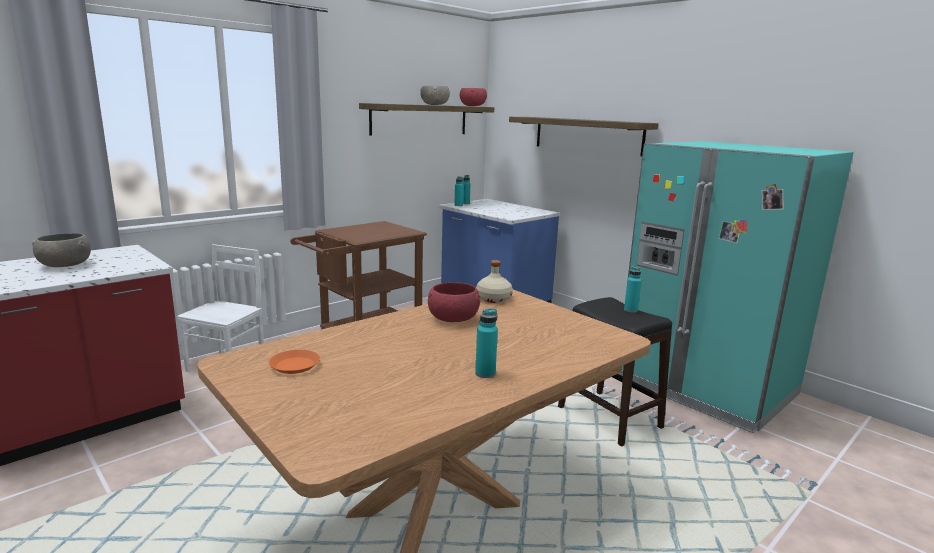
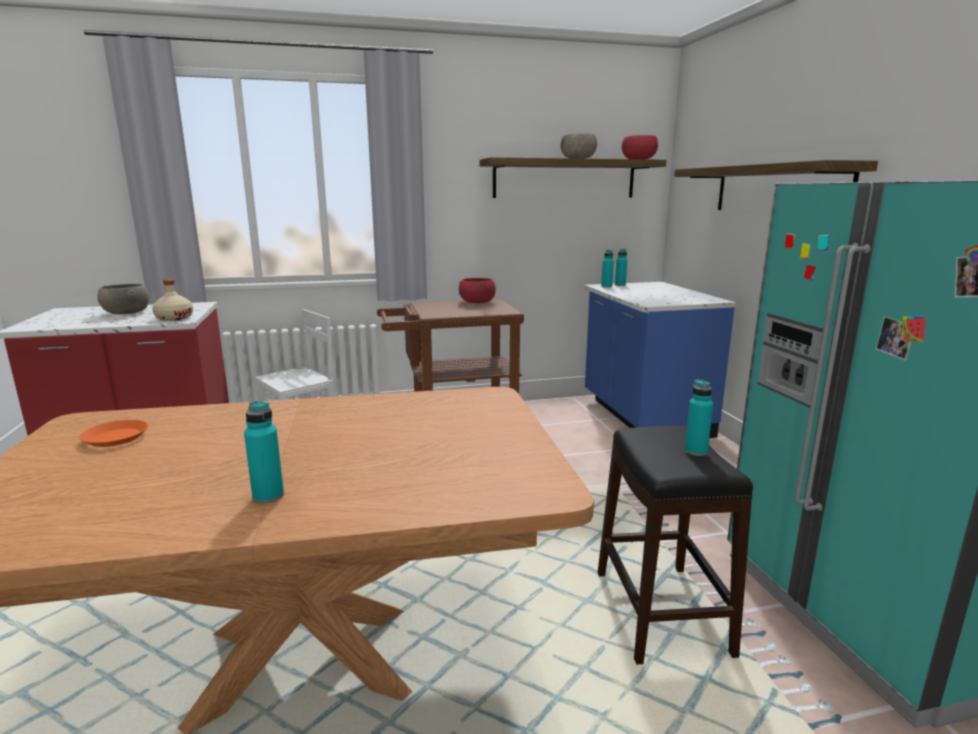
camera: 30 degrees right, 0 degrees up
(453, 319) = (371, 417): red bowl -> red bowl (477, 302)
(493, 298) = (467, 400): beige bottle -> beige bottle (174, 318)

